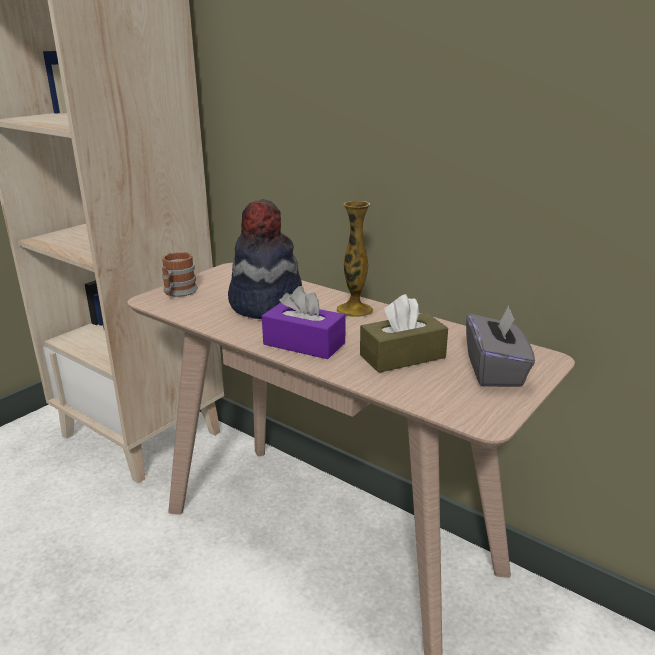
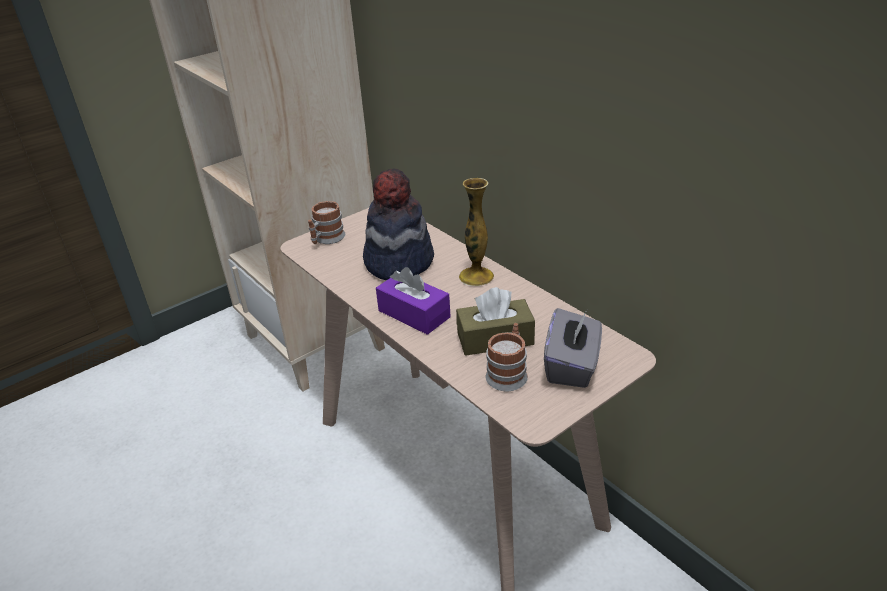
camera: 15 degrees right, 10 degrees up
(433, 382) = (508, 373): none -> mug

